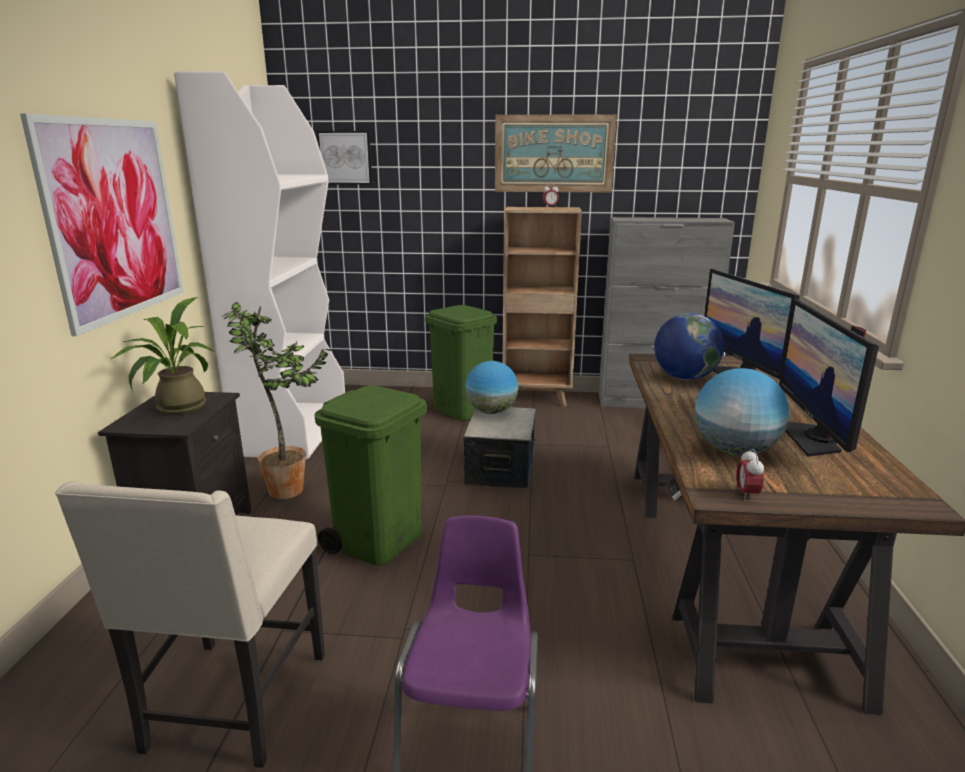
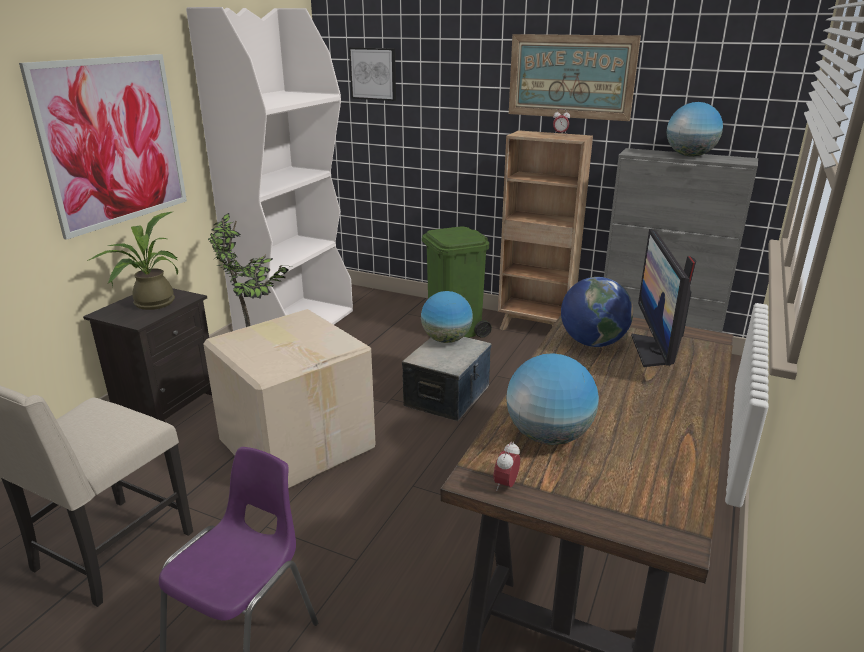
camera: 20 degrees right, 5 degrees up
(379, 540) = (298, 443): green trash can -> cardboard box
(672, 219) = (690, 156): none -> globe
(812, 439) = (649, 438): monitor -> none

